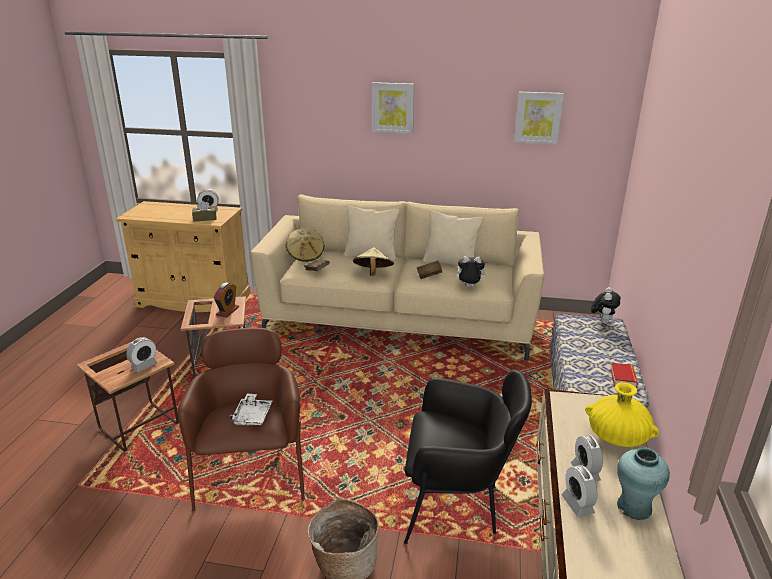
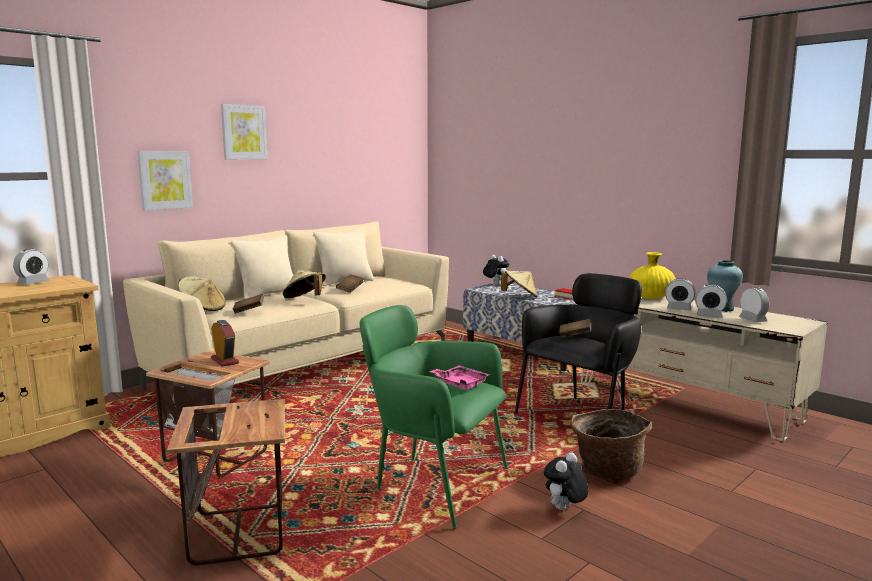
camera: 55 degrees left, 15 degrees down
(144, 366) = (261, 413): alarm clock -> alarm clock (752, 320)
(205, 218) = (51, 286): brown tissue box -> none
(251, 472) = (432, 483): brown armchair -> green armchair
(252, 416) = (460, 384): white tray -> pink tray
(449, 430) = (575, 336): none -> brown book
(468, 287) = (394, 287): plush toy -> plush toy (564, 509)
(538, 117) = (366, 139): picture -> picture (165, 180)
(574, 351) = (520, 296): none -> beige hat

